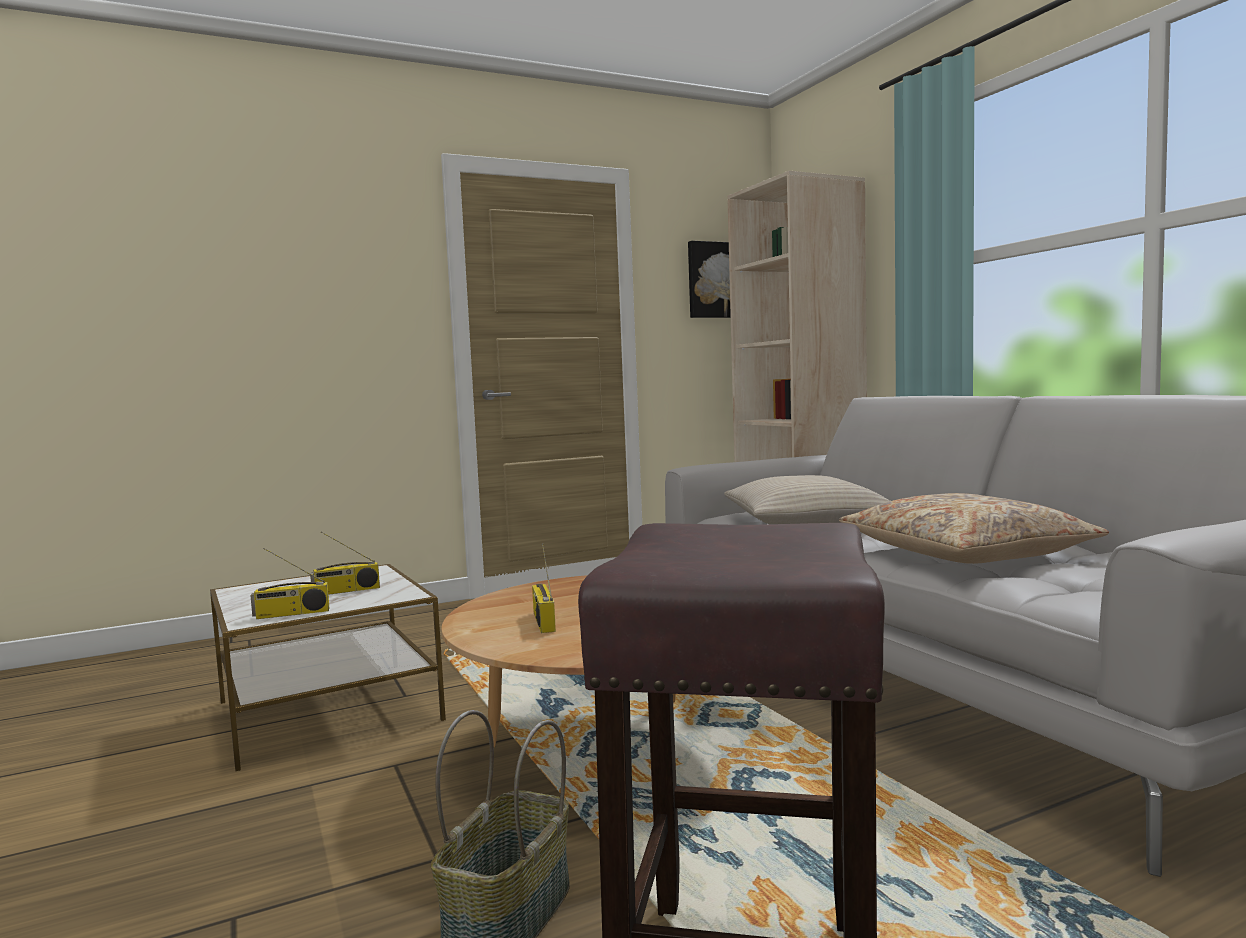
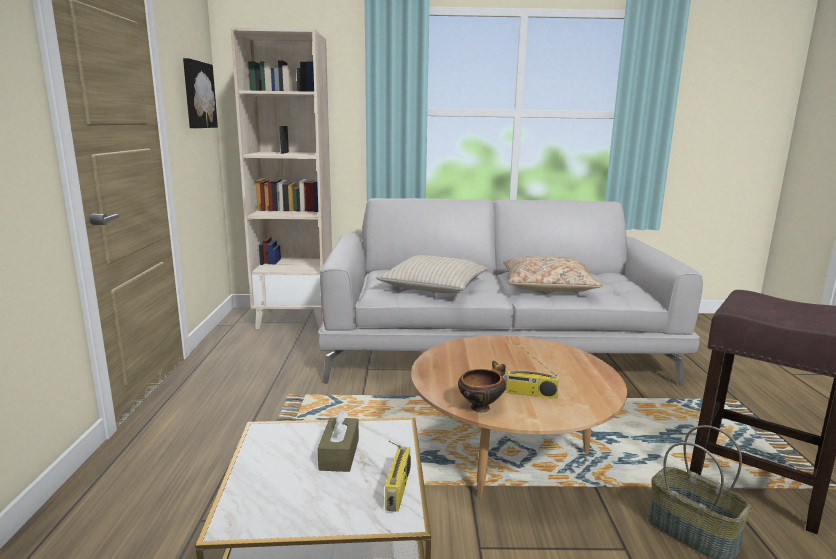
camera: 65 degrees left, 10 degrees up
(346, 591) = (339, 454): radio -> brown tissue box
(482, 610) = (481, 406): none -> bowl

